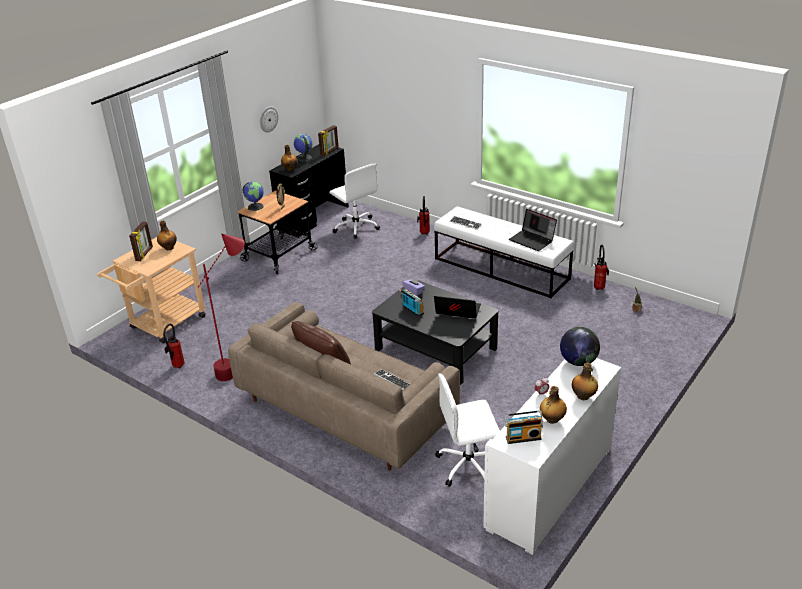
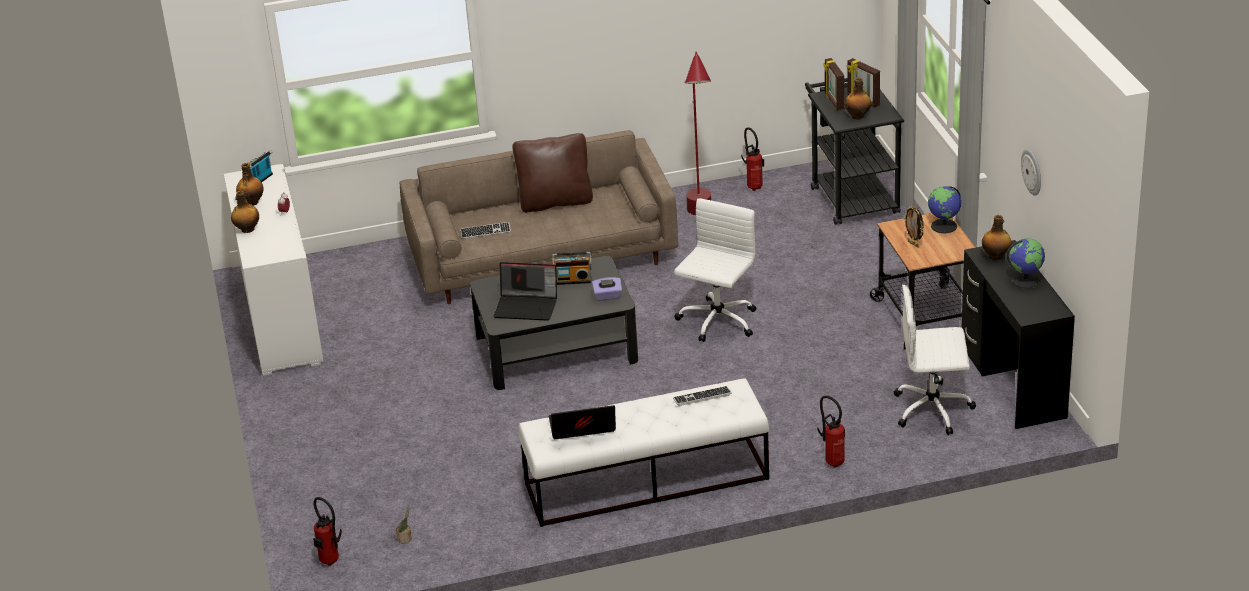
camera: 130 degrees right, 0 degrees up
(163, 325) = (851, 196): beige cart -> black cart
(329, 151) = (1023, 309): picture frame -> picture frame (833, 102)
(457, 312) = (527, 306): laptop -> laptop turned 45 degrees clockwise
(469, 465) = (369, 290): white office chair -> white office chair (717, 322)
(578, 361) = (286, 250): globe -> none
(599, 287) = (489, 539): fire extinguisher -> fire extinguisher (331, 563)

